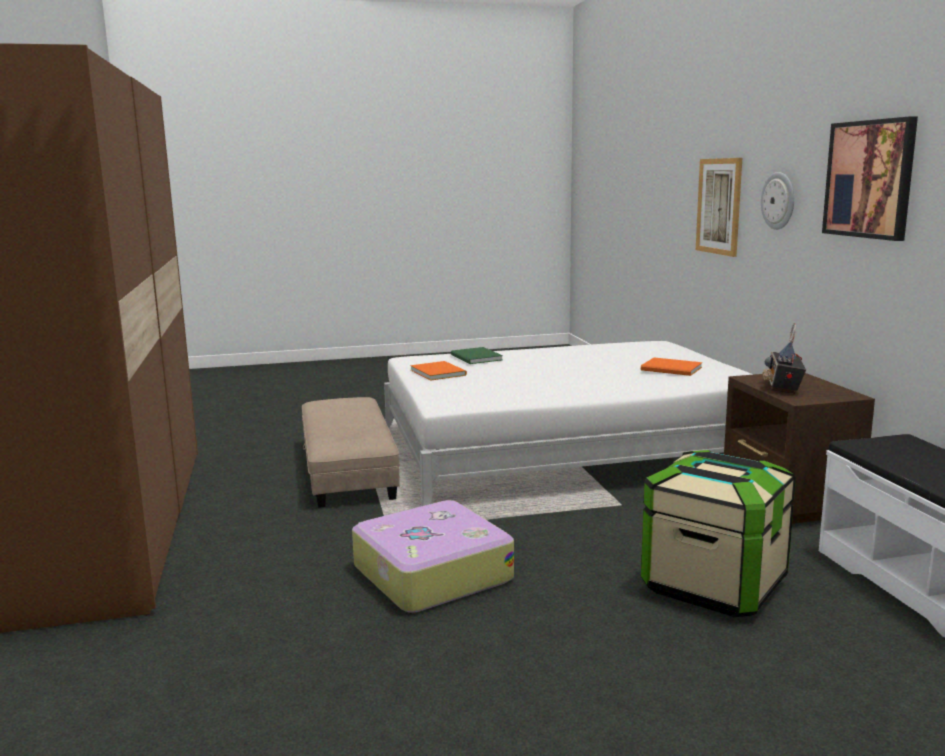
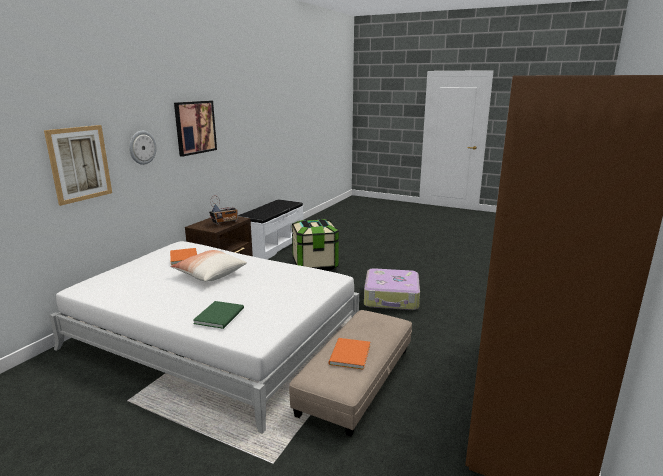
camera: 140 degrees left, 5 degrees up
(438, 372) = (278, 309): orange book -> orange book (348, 355)
(587, 370) = (209, 274): none -> pillow

